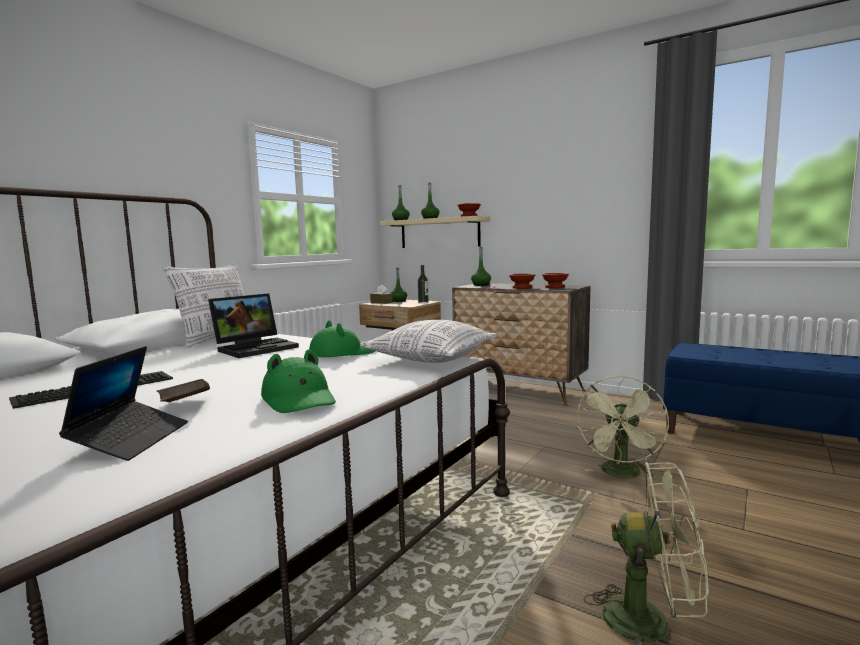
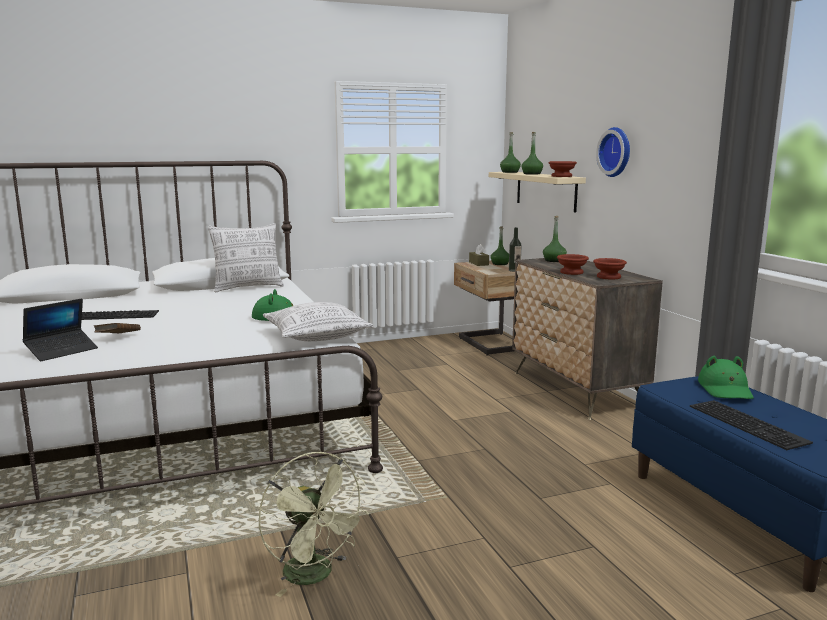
camera: 35 degrees right, 5 degrees up
(256, 348) = (248, 301): laptop -> none
(299, 399) = (169, 348): green hat -> green hat (725, 389)
(525, 192) = (616, 152): none -> wall clock
(621, 475) = (500, 492): green fan -> none
(780, 361) = (749, 424): none -> keyboard

